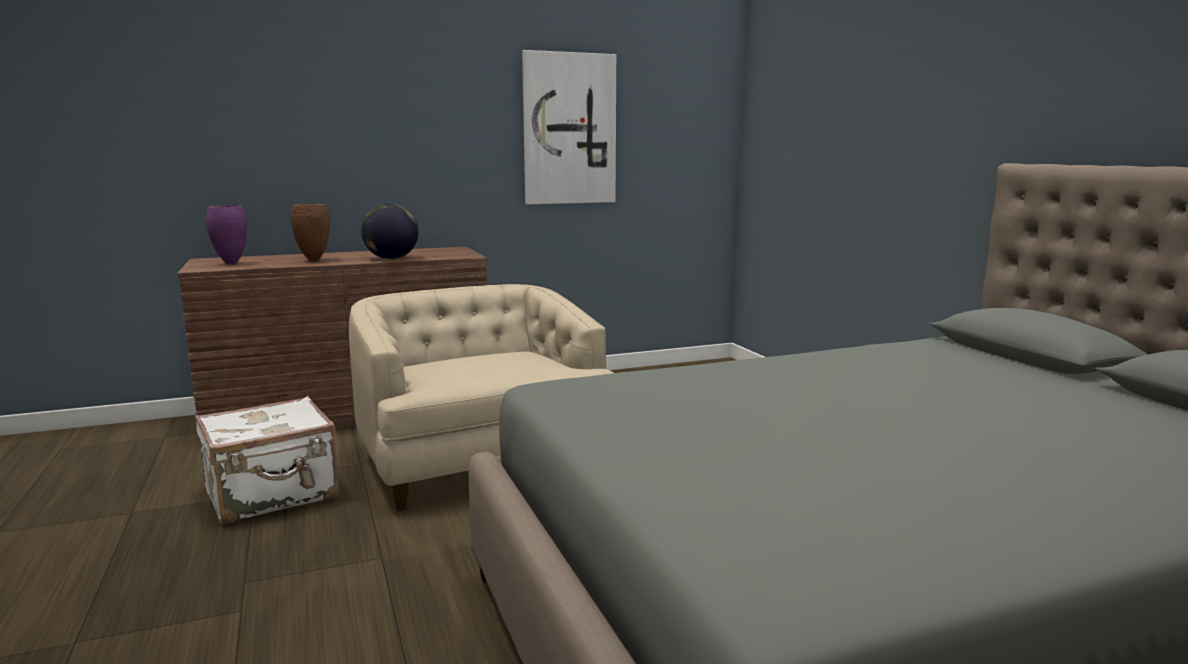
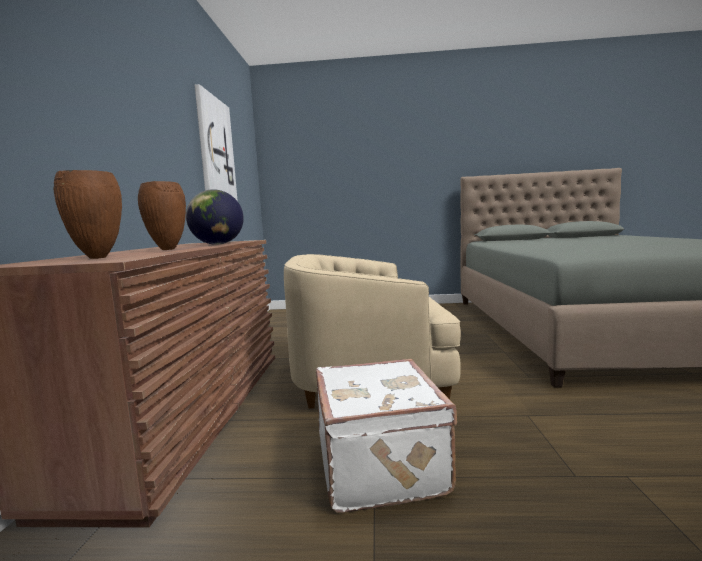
camera: 65 degrees left, 5 degrees down
(230, 263) = (98, 258): purple vase -> brown vase

